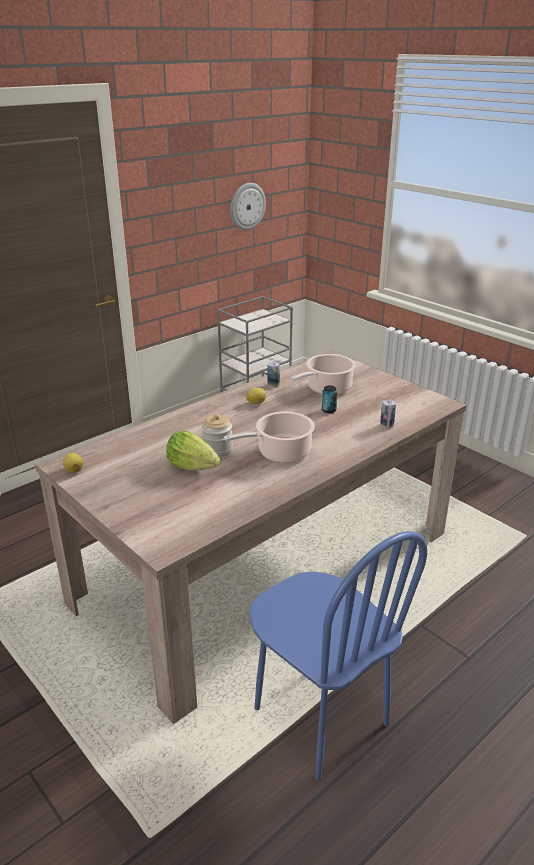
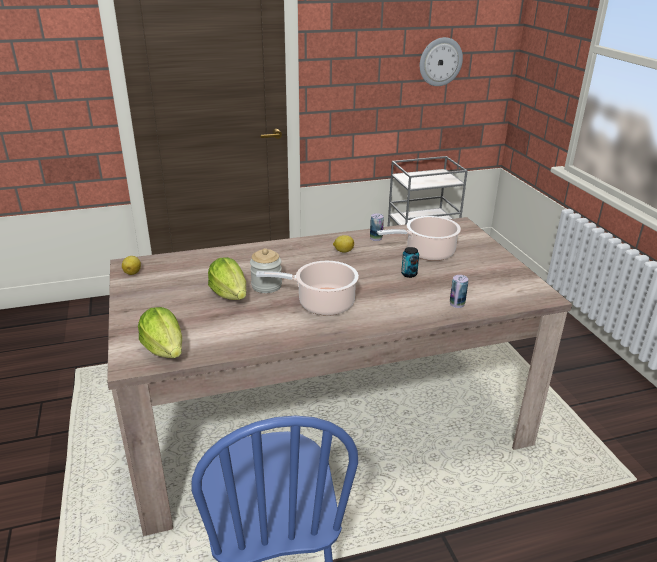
camera: 25 degrees right, 0 degrees up
(181, 529) = (165, 349): none -> lettuce

